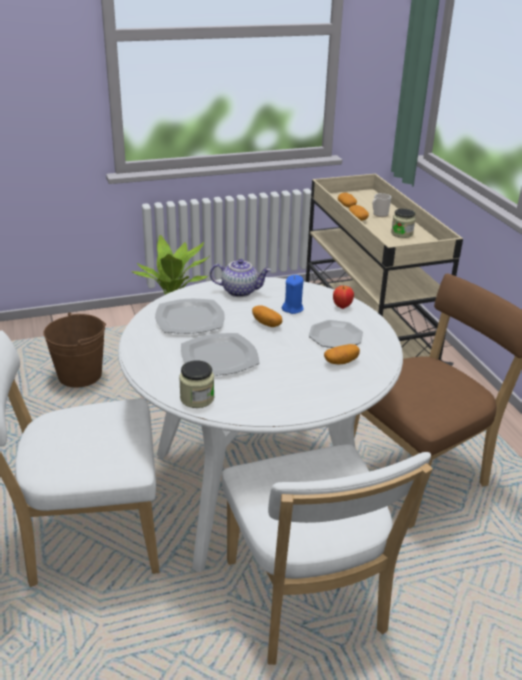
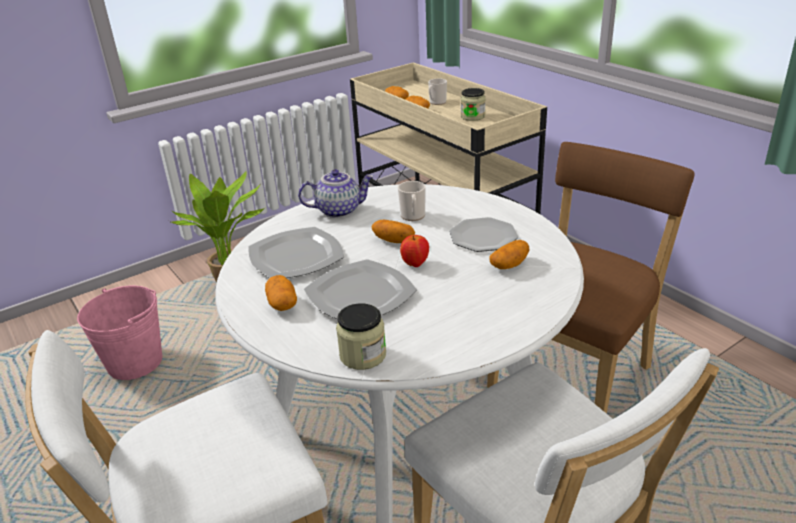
camera: 15 degrees left, 0 degrees up
(80, 376) = (135, 363): brown bucket -> pink bucket
(162, 350) = (282, 304): none -> potato
(292, 308) = (413, 216): blue candle -> mug
(342, 306) = (467, 202): apple -> apple (415, 264)

